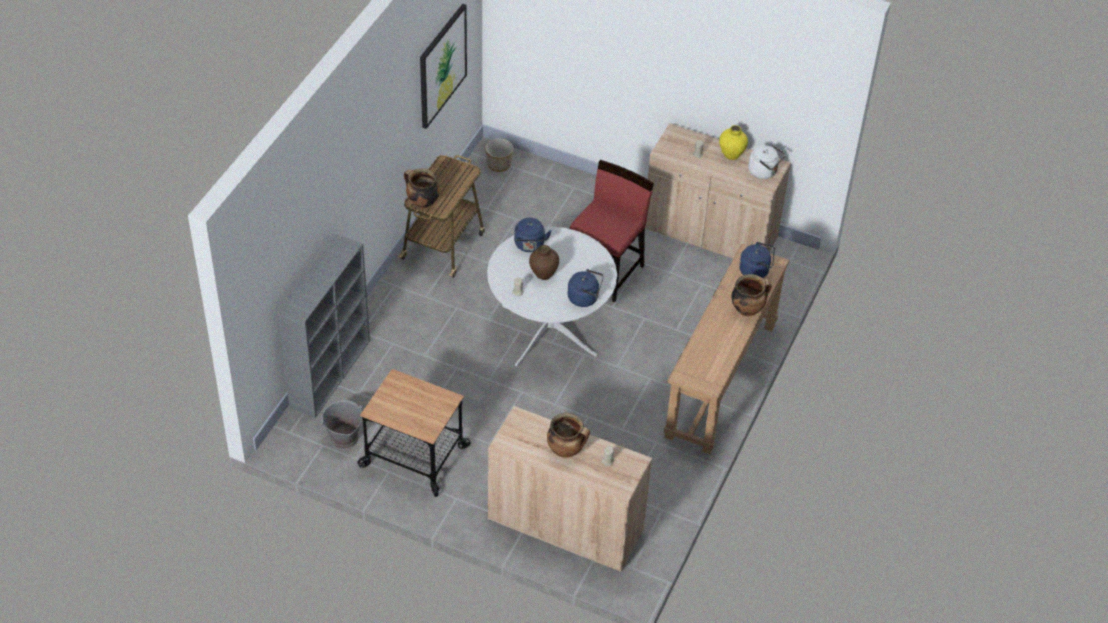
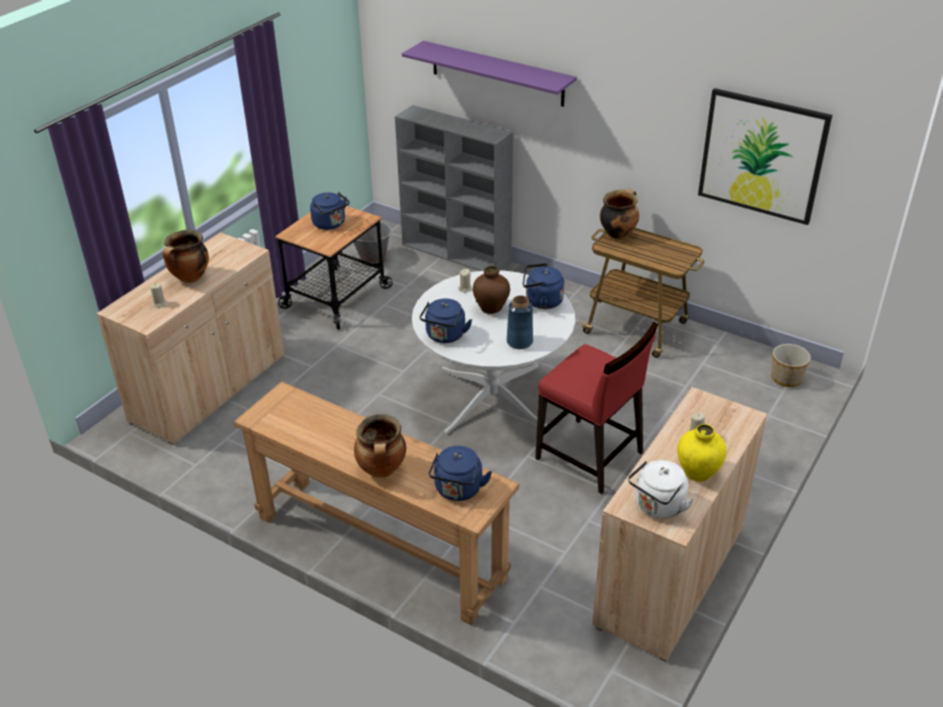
camera: 100 degrees right, 10 degrees down
(321, 207) = (497, 73): none -> purple shelf
(408, 404) = (330, 224): none -> blue kettle
(584, 255) = (519, 341): none -> blue vase

